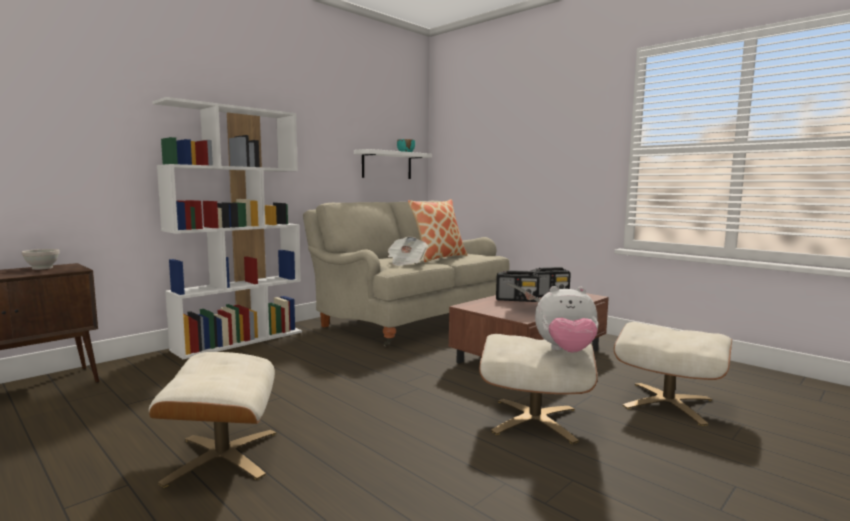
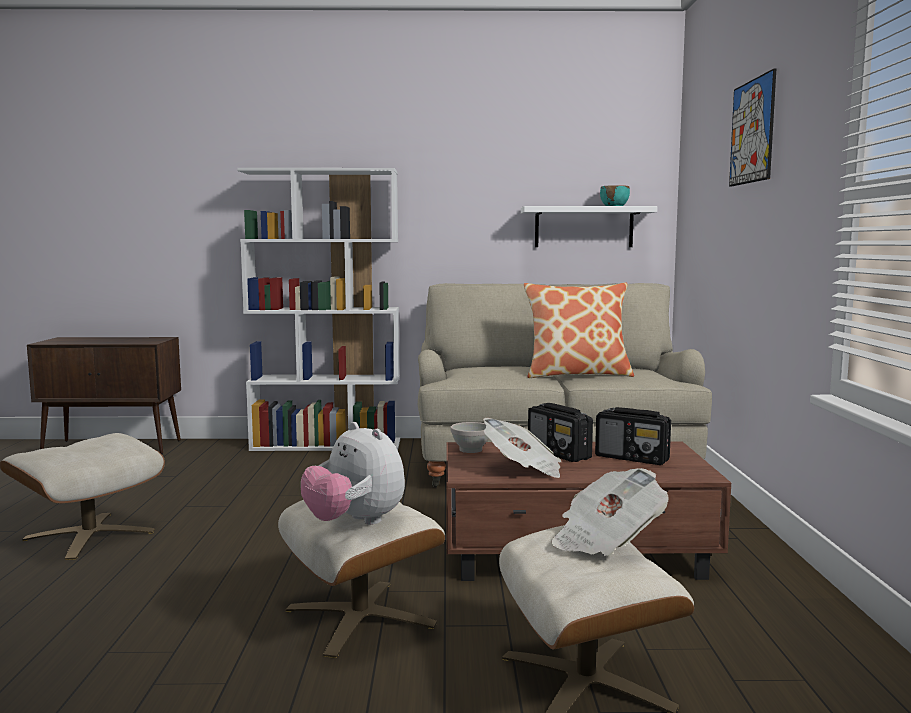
camera: 45 degrees right, 0 degrees up
(42, 268) = (140, 339): white bowl -> white bowl (470, 450)
(406, 262) = (490, 375): newspaper -> newspaper (606, 540)
(527, 115) = (752, 131): none -> picture

